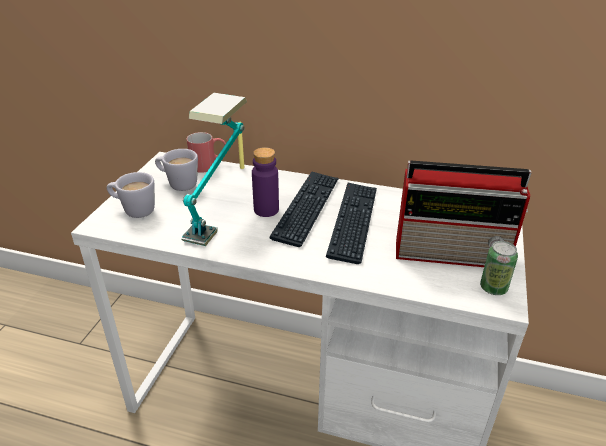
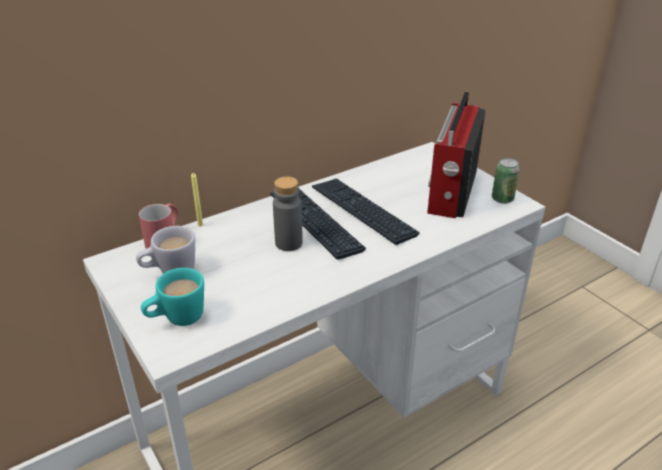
camera: 50 degrees left, 0 degrees up
(134, 210) = (177, 319): white mug -> turquoise mug
(219, 213) = (258, 270): table lamp -> none
(266, 210) = (288, 243): purple bottle -> grey bottle
(453, 253) = (451, 192): radio -> radio turned 150 degrees clockwise

